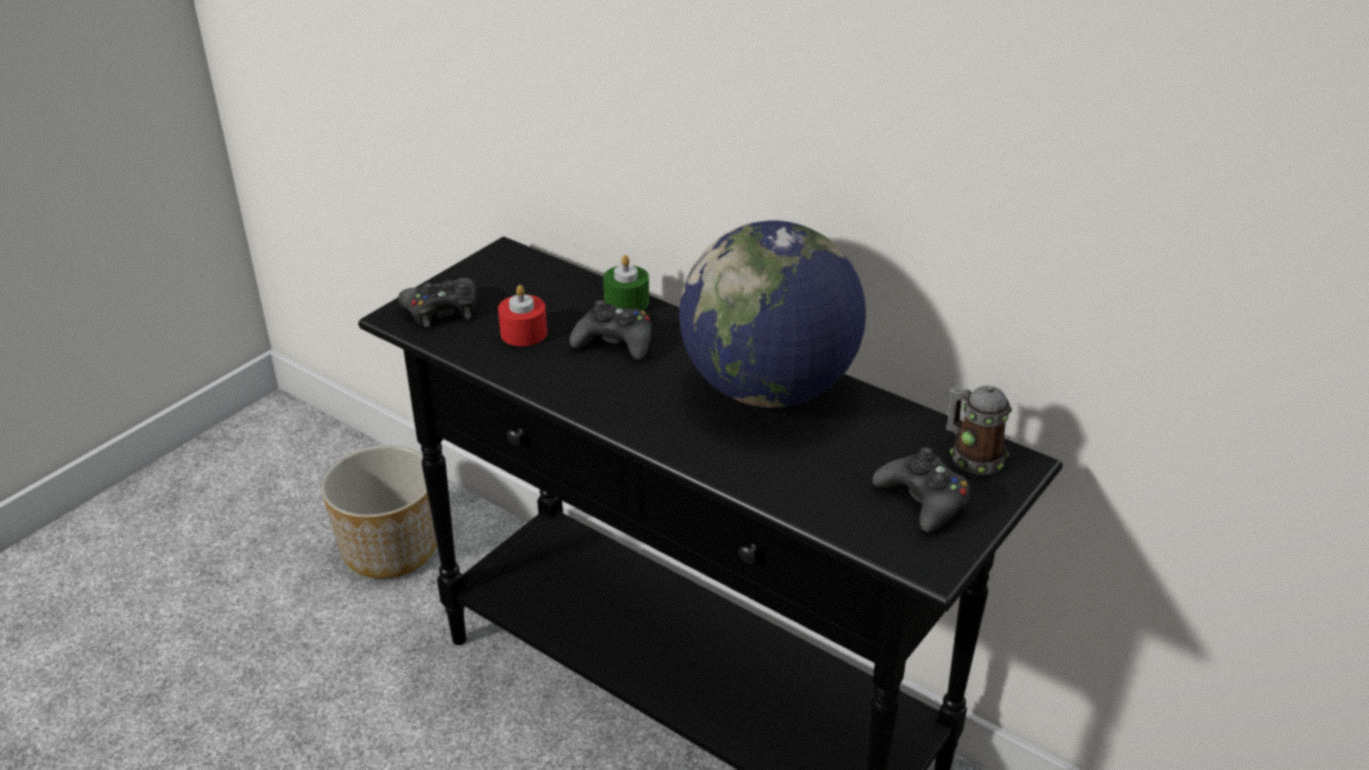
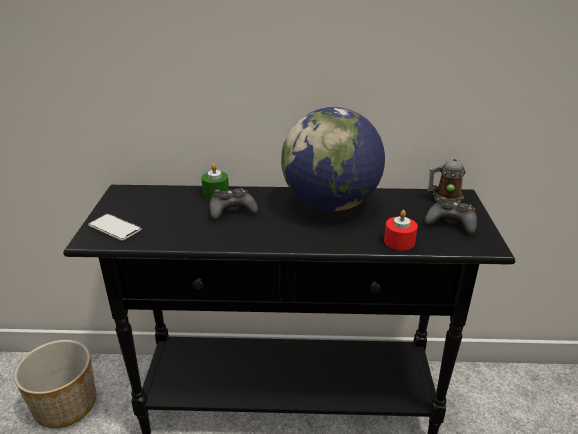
camera: 35 degrees left, 5 degrees down
(442, 310) = (115, 228): black game controller -> phone
(524, 333) = (177, 222): red candle -> red candle (399, 241)

